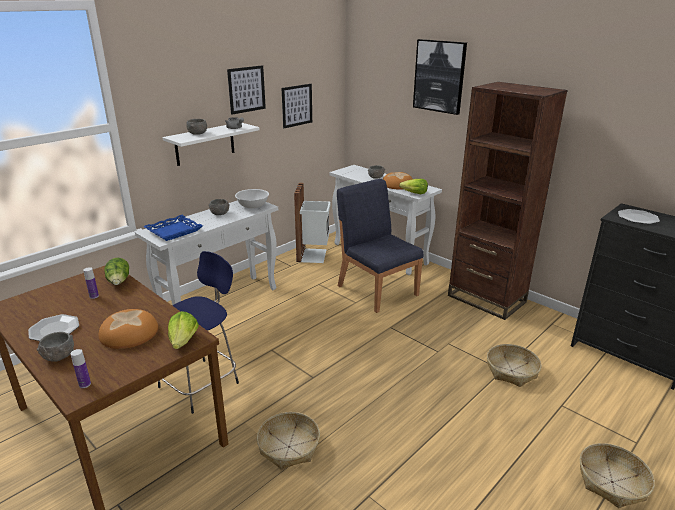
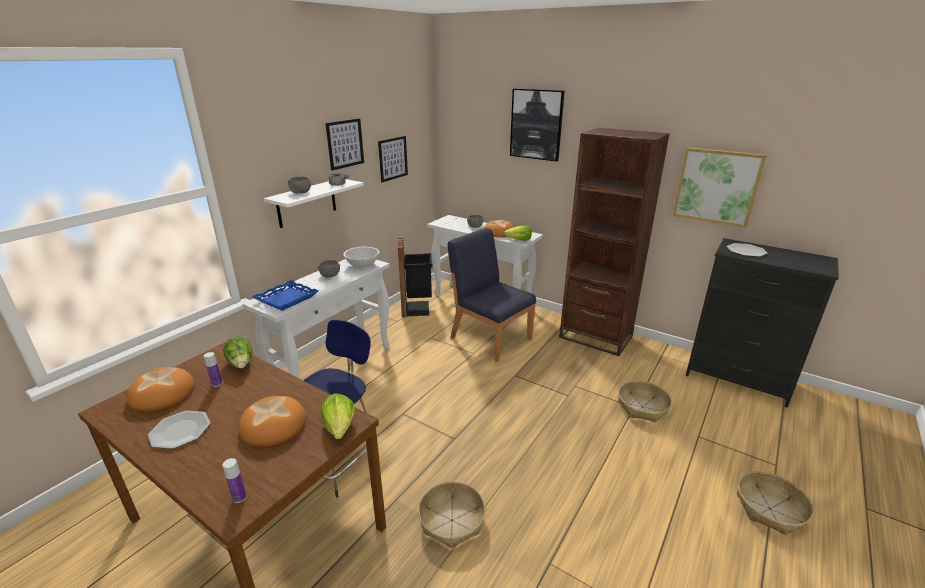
camera: 10 degrees left, 0 degrees up
(48, 299) = (161, 393): none -> bread
(59, 356) = (196, 464): grey bowl -> none
(313, 255) = (417, 308): white trash can -> black trash can
(615, 148) = (716, 186): none -> picture

